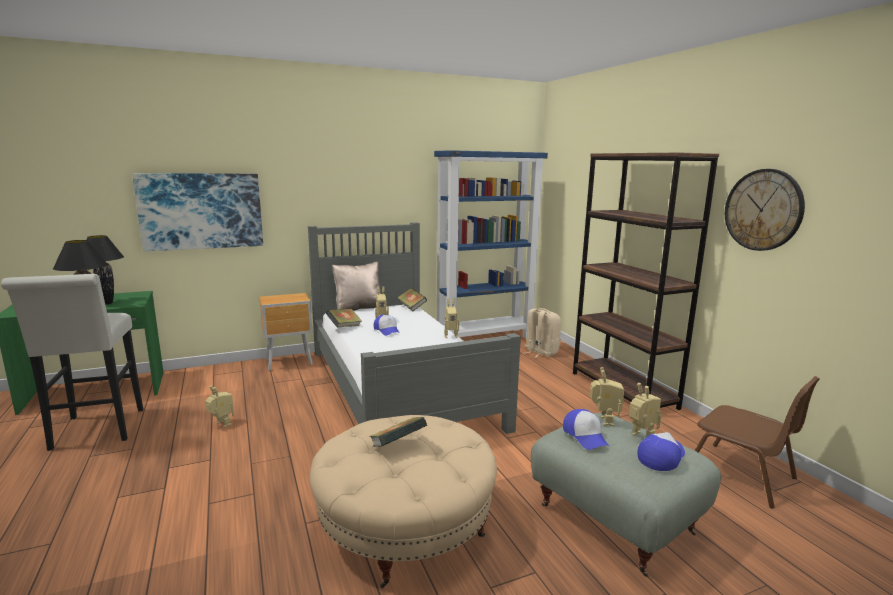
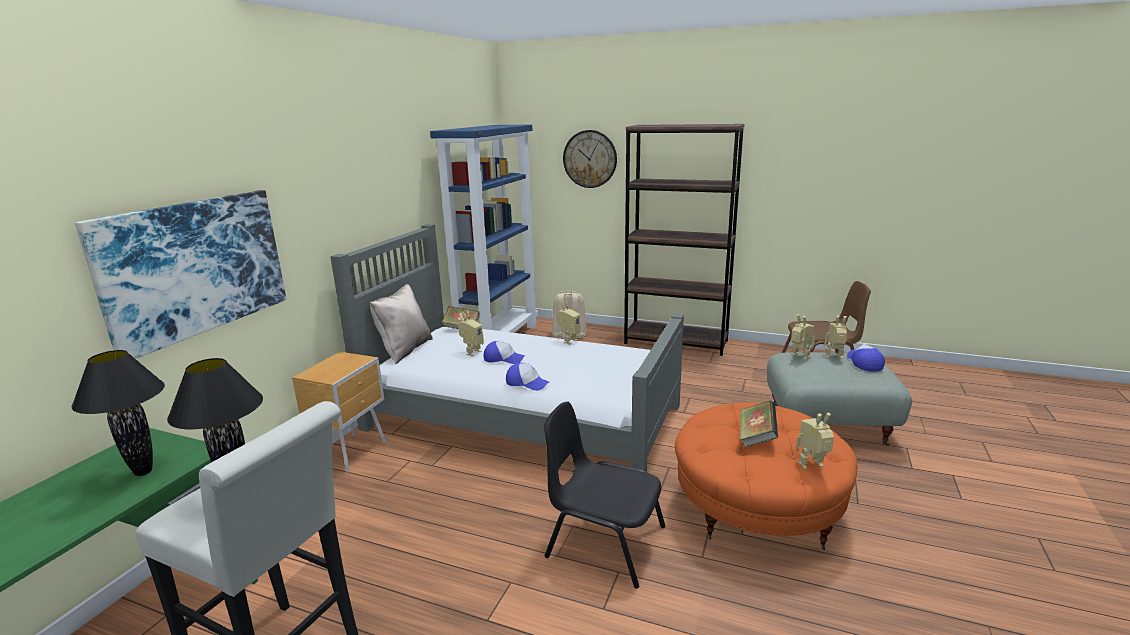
camera: 45 degrees left, 5 degrees up
(221, 424) = (437, 550): toy robot -> toy robot (812, 467)
(283, 474) = (604, 541): none -> black chair
(344, 327) = (453, 373): book -> none
(405, 526) = (757, 508): beige ottoman -> orange ottoman
(585, 436) = (815, 370): cap -> cap (527, 383)
(763, 210) = (785, 167): wall clock -> wall clock (590, 159)

